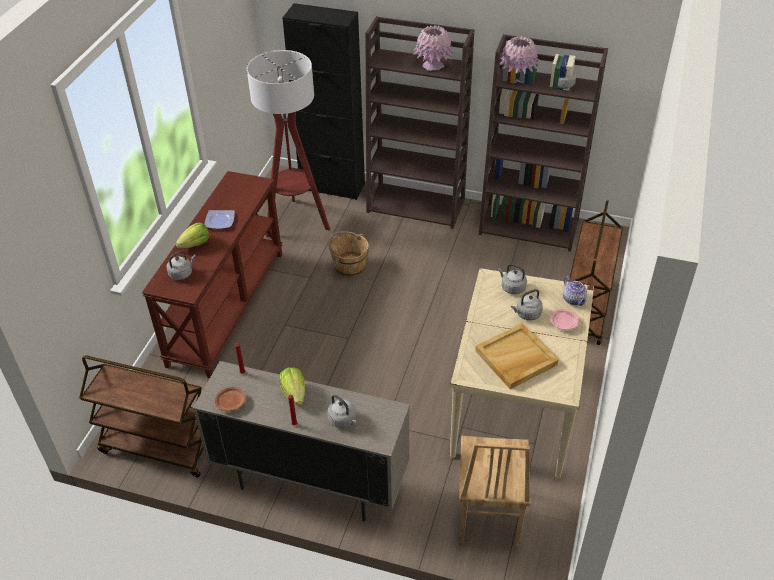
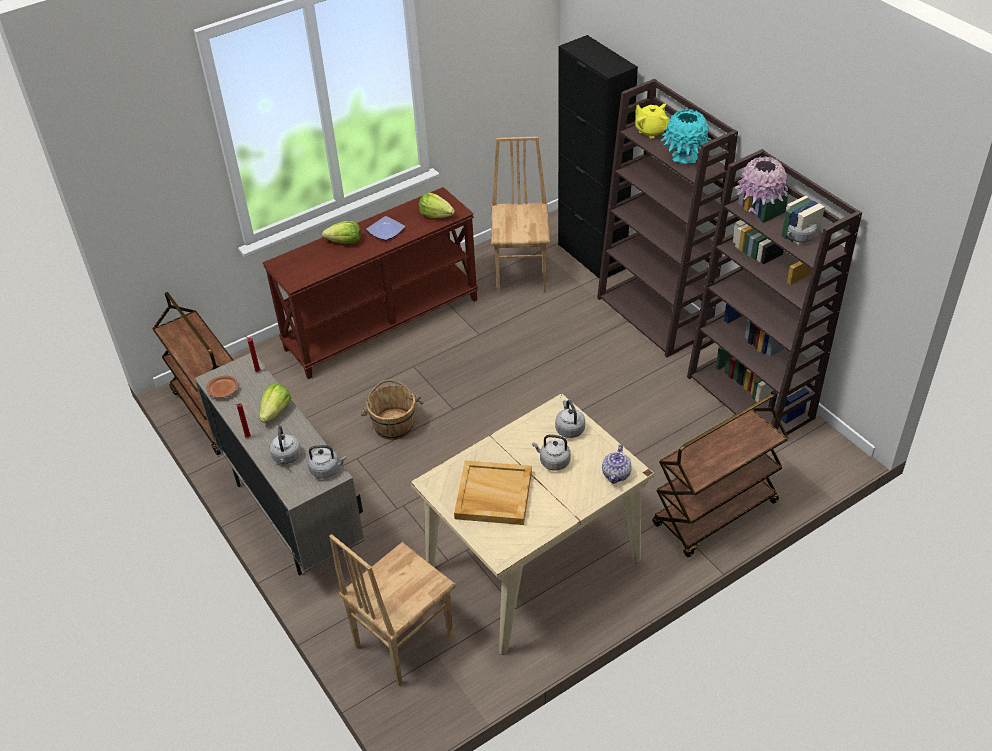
camera: 40 degrees right, 0 degrees up
(182, 273) = (307, 262): grey kettle -> grey kettle (327, 470)
(246, 192) = (436, 215): none -> lettuce
(296, 221) = (522, 274): floor lamp -> brown chair
(349, 266) = (526, 342): brown bucket -> brown bucket (394, 425)
(389, 58) = (650, 131): none -> yellow teapot
(433, 66) = (684, 157): pink vase -> turquoise vase
(563, 323) = (577, 490): pink plate -> none

